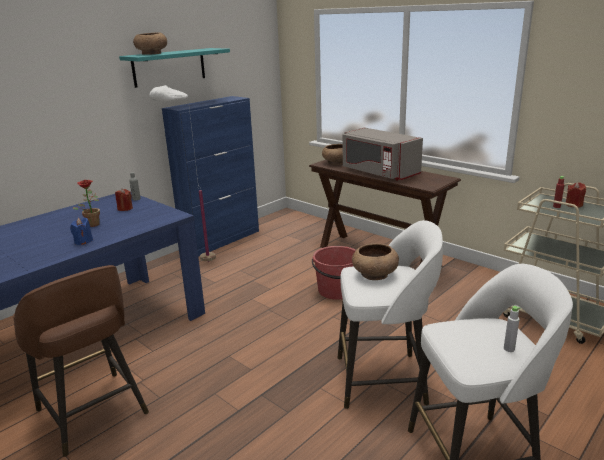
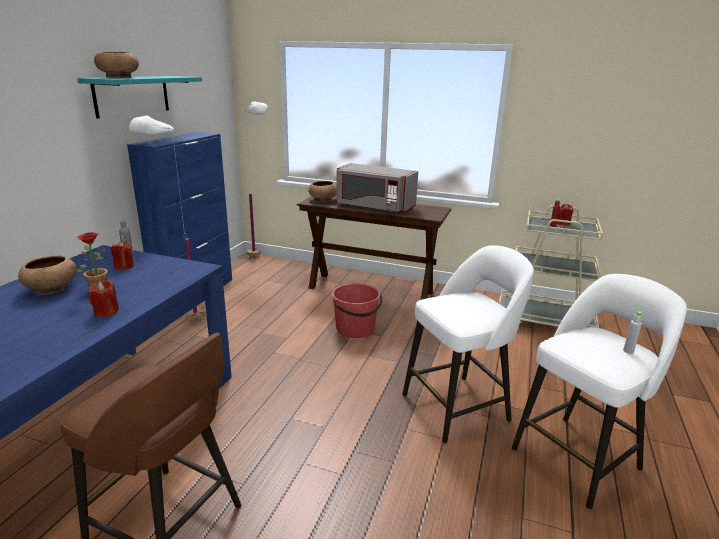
camera: 25 degrees left, 0 degrees up
(83, 241) = (106, 312): blue candle -> red candle
(295, 216) = (261, 260): none -> white floor lamp
(374, 274) = (456, 303): brown bowl -> brown bowl (51, 289)

